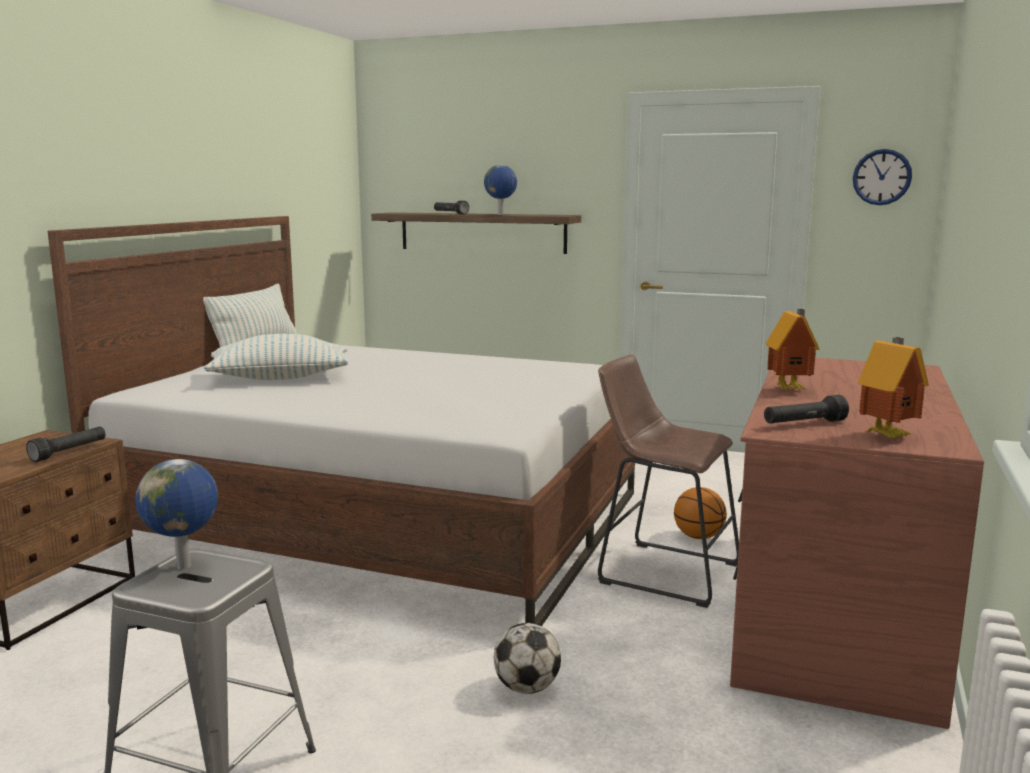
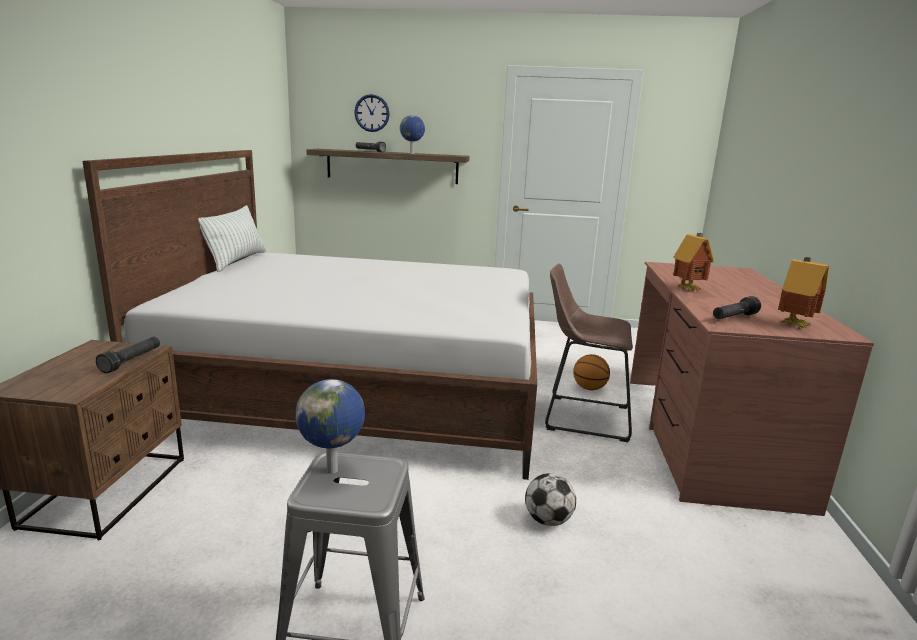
camera: 15 degrees left, 5 degrees up
(279, 378) = (281, 285): pillow -> none
(881, 177) = (680, 136): wall clock -> wall clock (372, 113)

